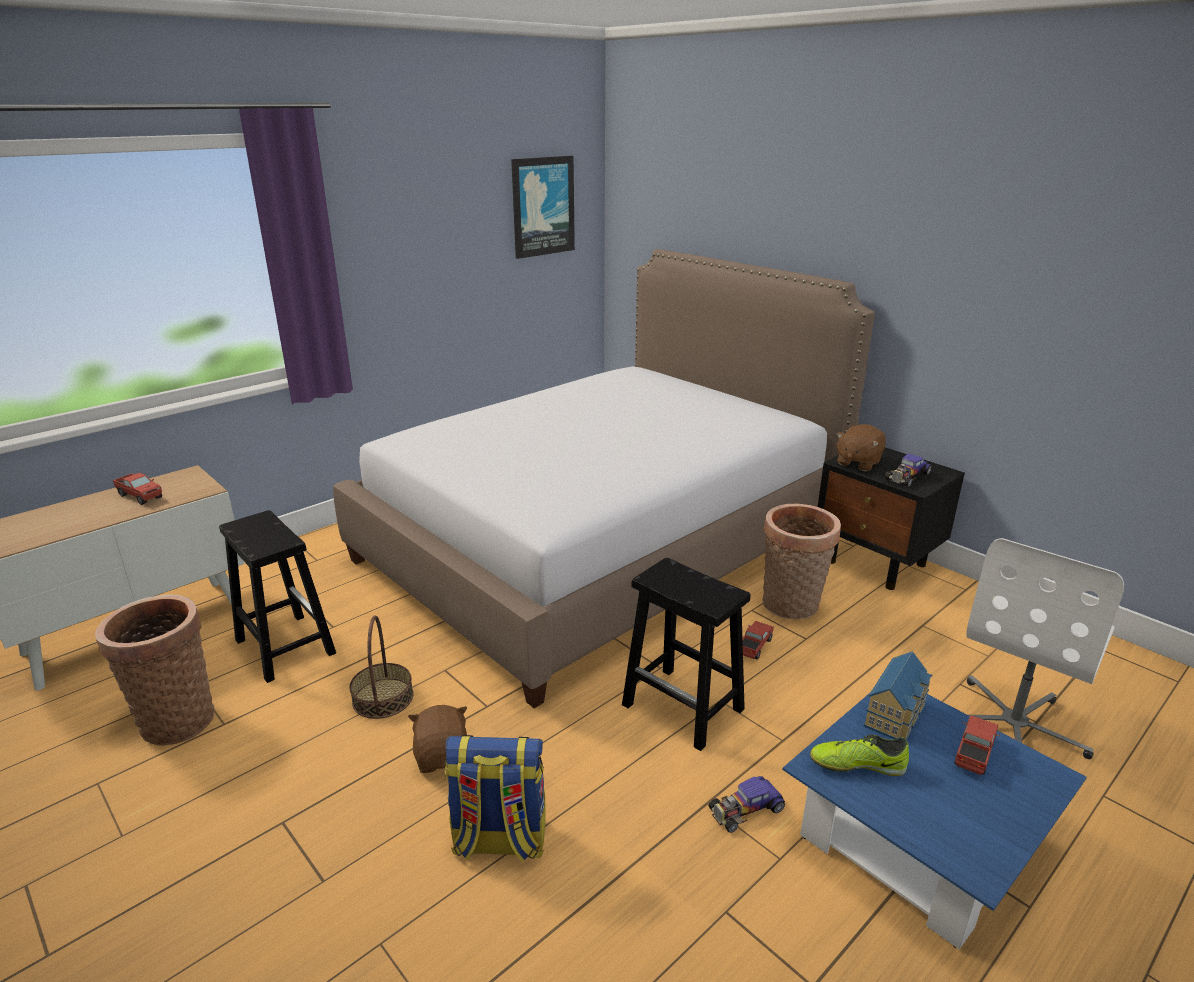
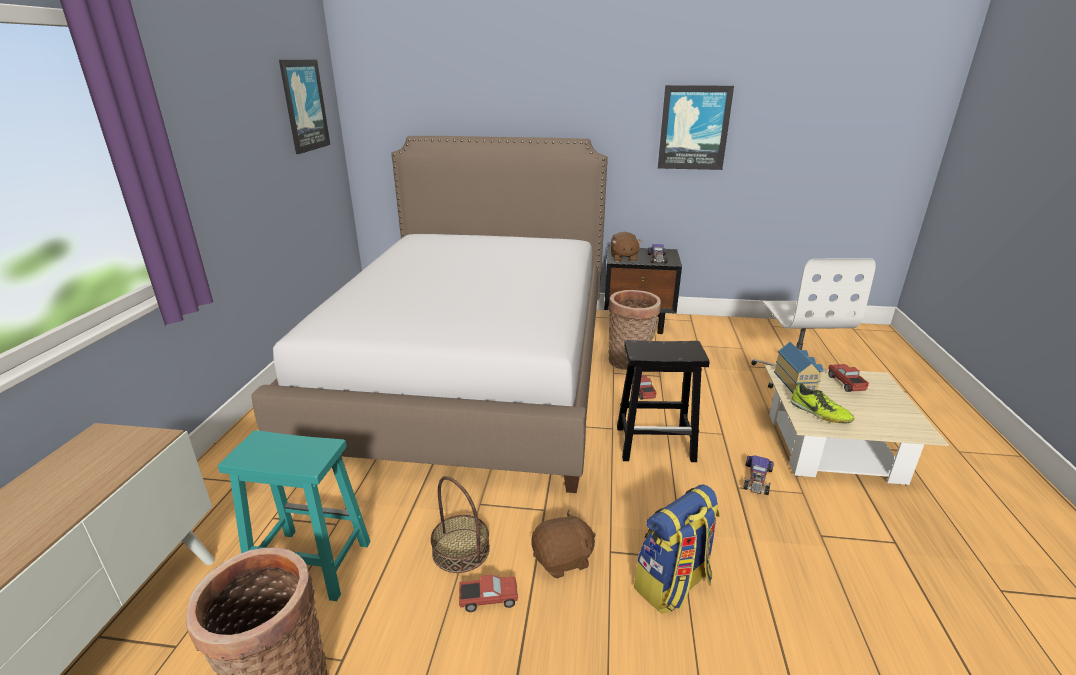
camera: 40 degrees left, 0 degrees up
(140, 496) = (68, 478): toy truck -> toy truck (488, 600)
(284, 646) = (309, 564): black stool -> turquoise stool
(443, 756) = (563, 560): brown plush toy -> brown plush toy turned 120 degrees clockwise
(857, 764) = (819, 413): shoe -> shoe turned 90 degrees counterclockwise
(916, 839) = (832, 447): blue coffee table -> beige coffee table
(1014, 290) = (694, 128): none -> picture

